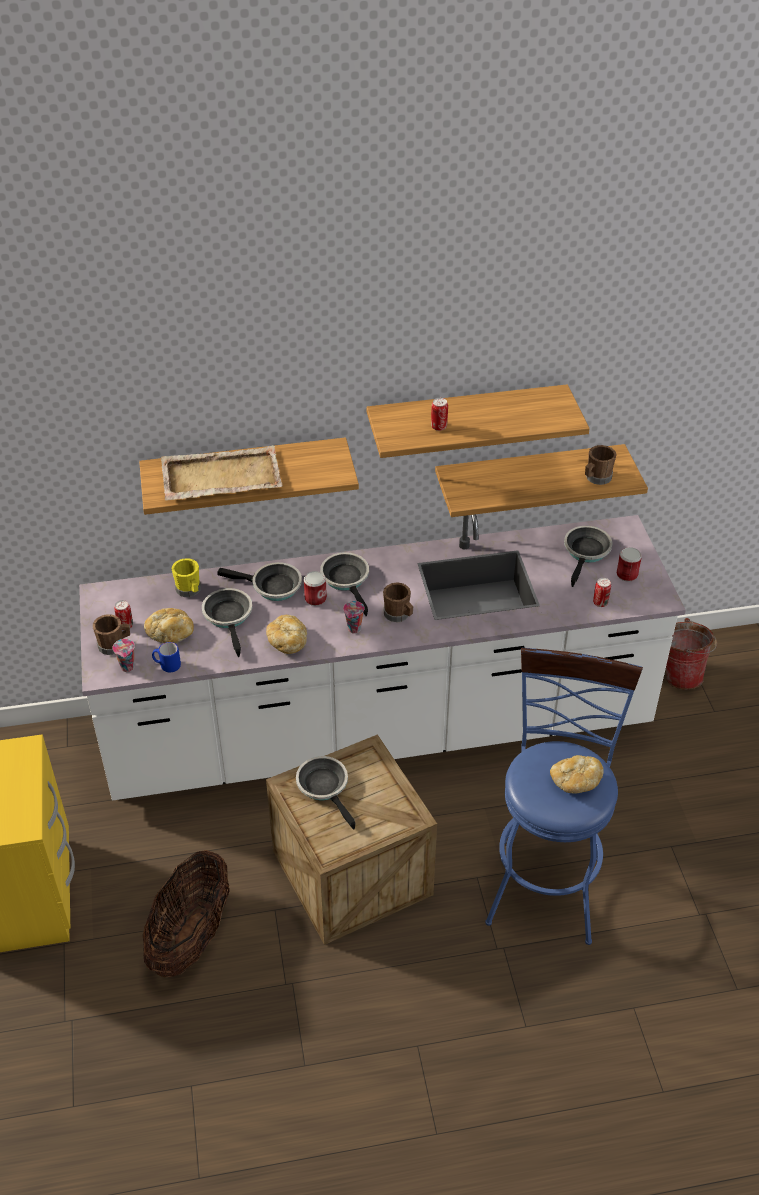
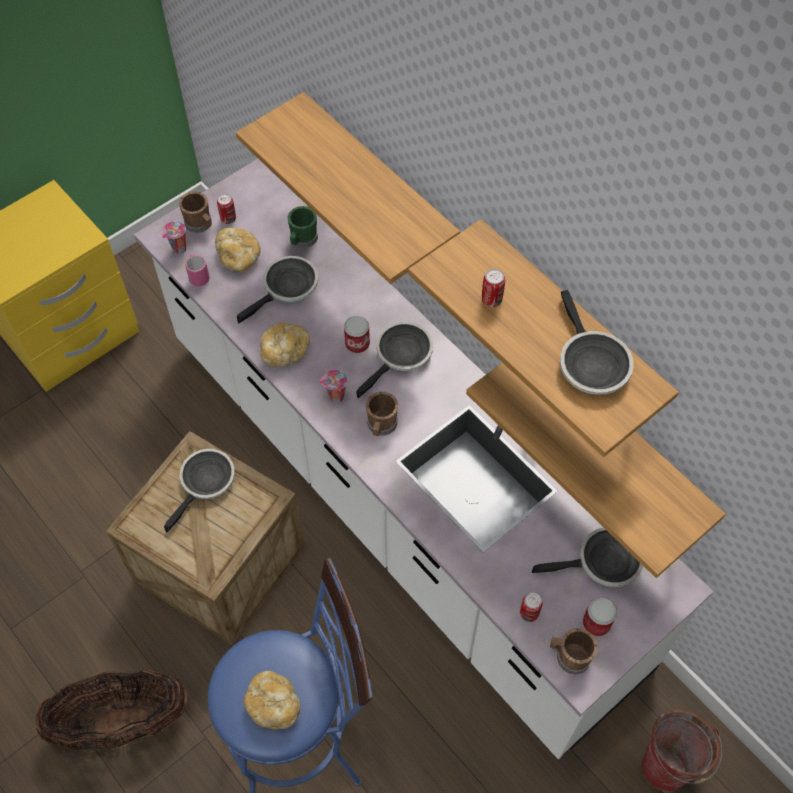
camera: 60 degrees right, 15 degrees up
(167, 665) = (198, 276): blue mug -> pink mug
(189, 590) = (302, 240): yellow mug -> green mug
(191, 936) = (92, 474): basket -> basket (122, 722)
(220, 477) = (320, 163): beige tray -> none
(272, 586) = (350, 300): frying pan -> frying pan (590, 364)
(596, 478) = (633, 509): brown mug -> brown mug (569, 656)

